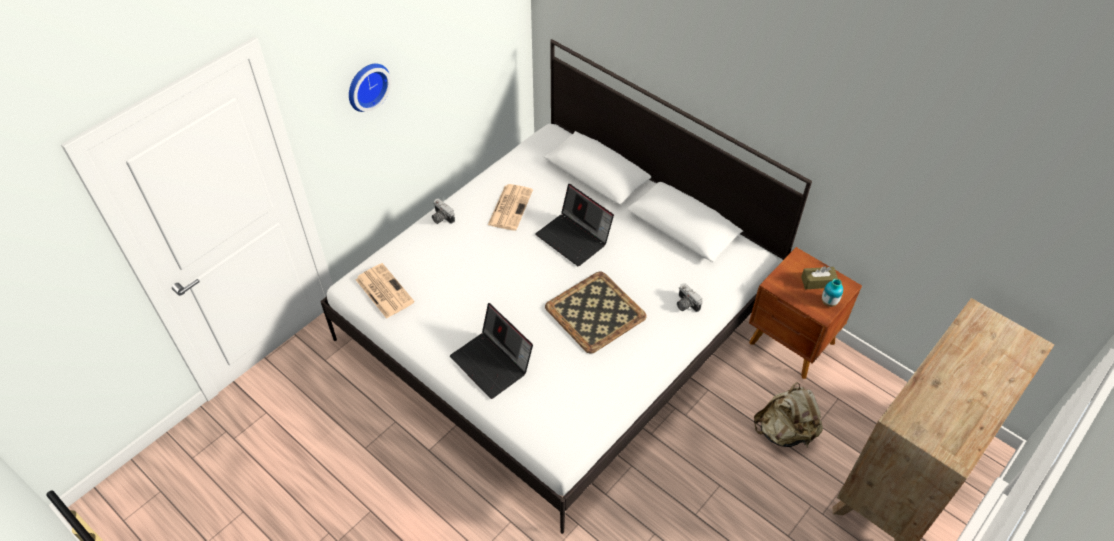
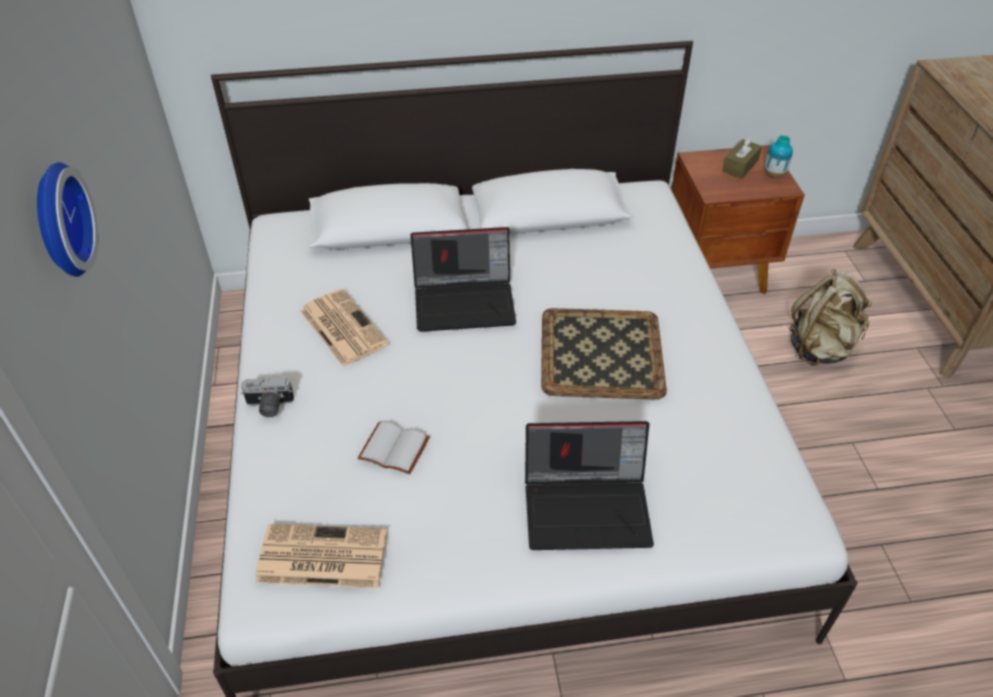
camera: 50 degrees left, 5 degrees down
(459, 275) = (395, 448): none -> white book
(685, 304) = (665, 275): camera -> none

